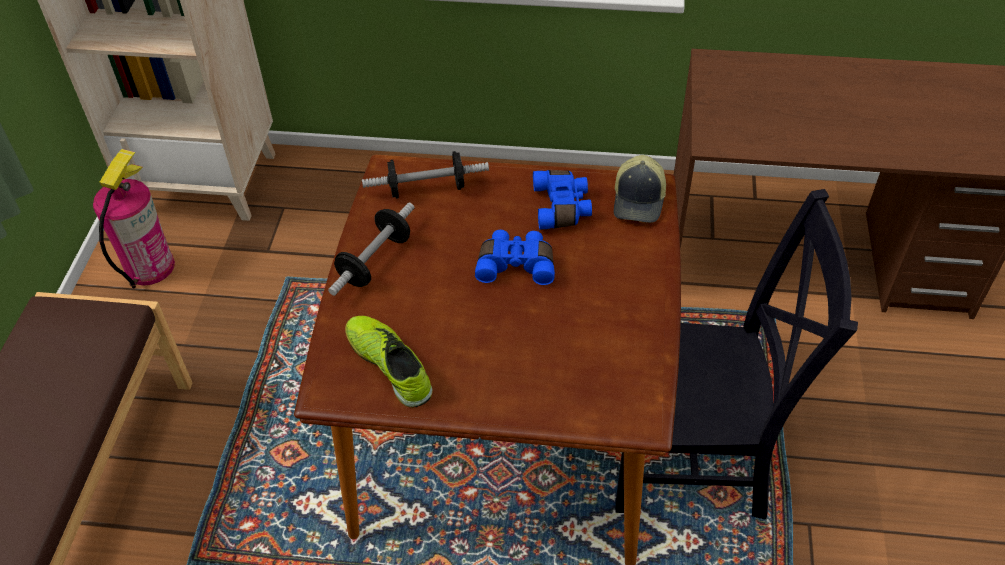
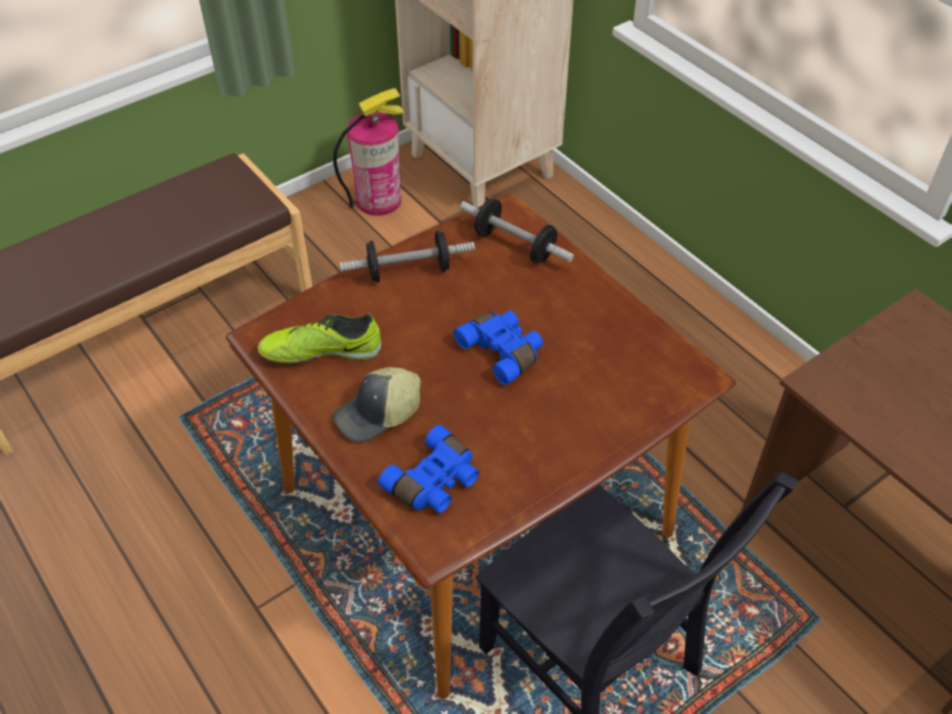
camera: 45 degrees right, 0 degrees up
(390, 365) = (321, 351): shoe -> shoe turned 105 degrees counterclockwise
(562, 207) = (599, 336): blue binoculars -> blue binoculars (435, 482)
(639, 200) = (672, 379): cap -> cap (378, 414)

